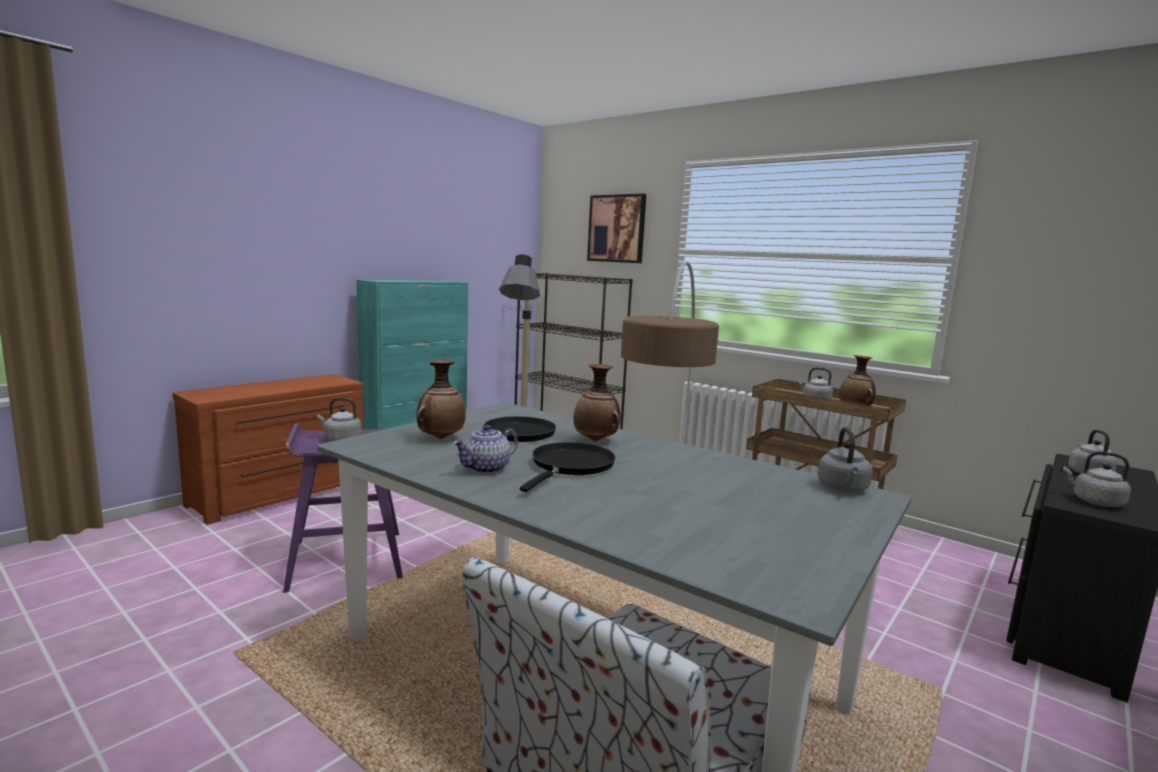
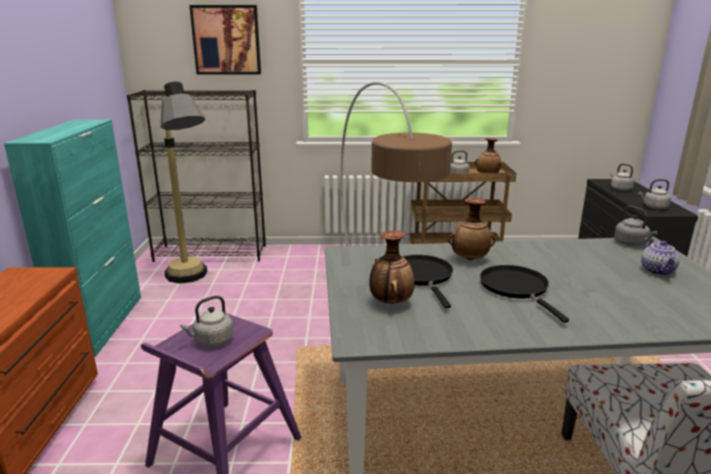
camera: 40 degrees left, 10 degrees up
(486, 469) = (491, 315): teapot -> teapot (658, 271)

